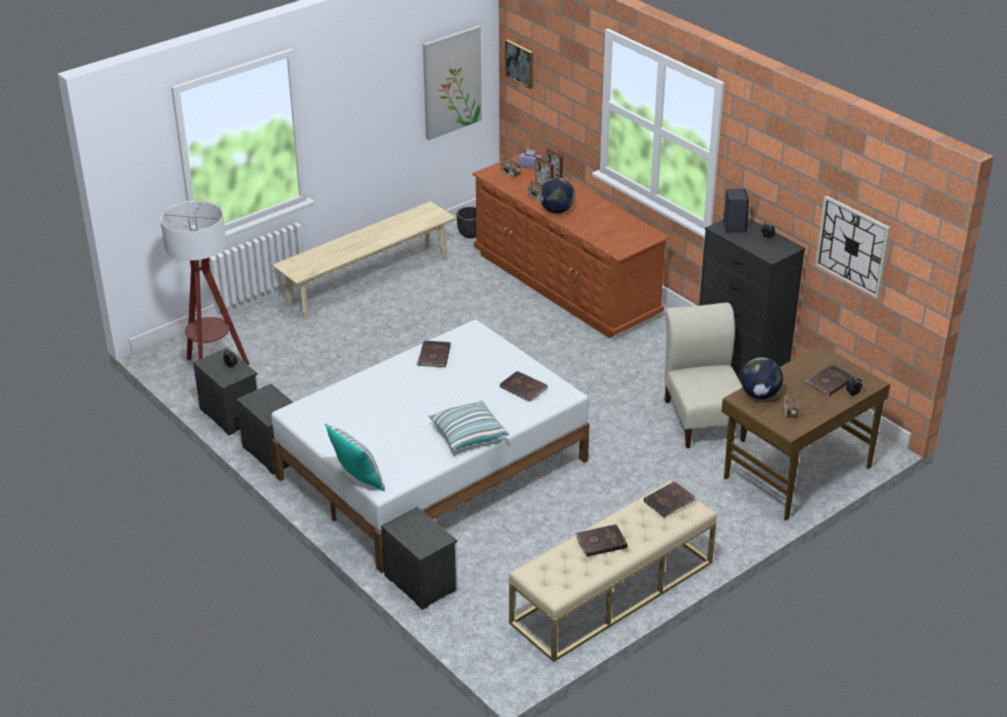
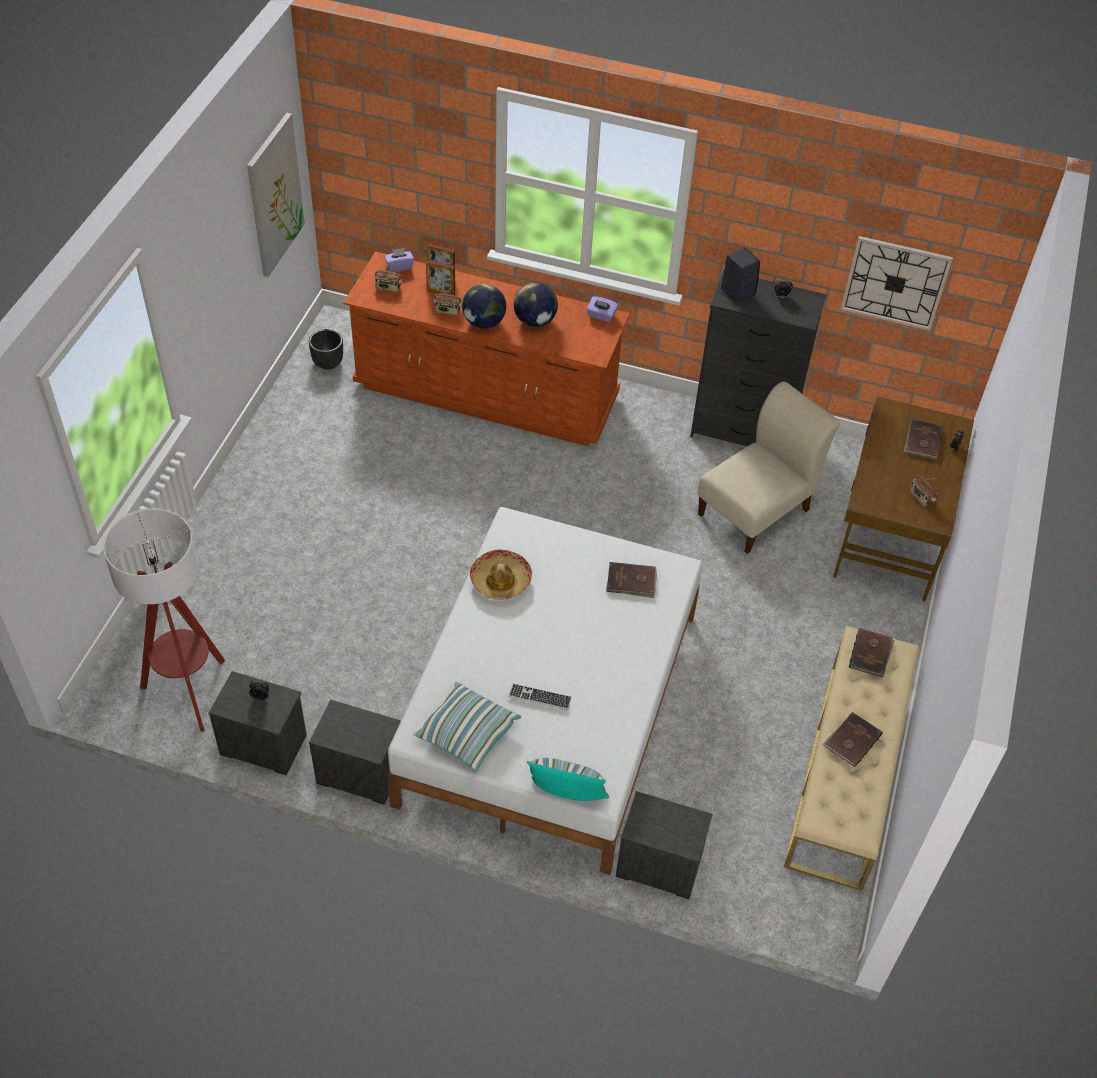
camera: 35 degrees left, 15 degrees up
(368, 281) = (267, 478): beige bench -> none
(394, 424) = (540, 697): none -> keyboard
(433, 356) = (500, 580): brown book -> hat
(468, 434) = (628, 673): pillow -> pillow (467, 734)
(520, 63) = (345, 144): picture -> none
(646, 232) = (601, 316): none -> purple tissue box
(703, 418) = (757, 509): beige chair -> beige chair turned 90 degrees clockwise
(759, 395) = (877, 488): globe -> globe (535, 321)

